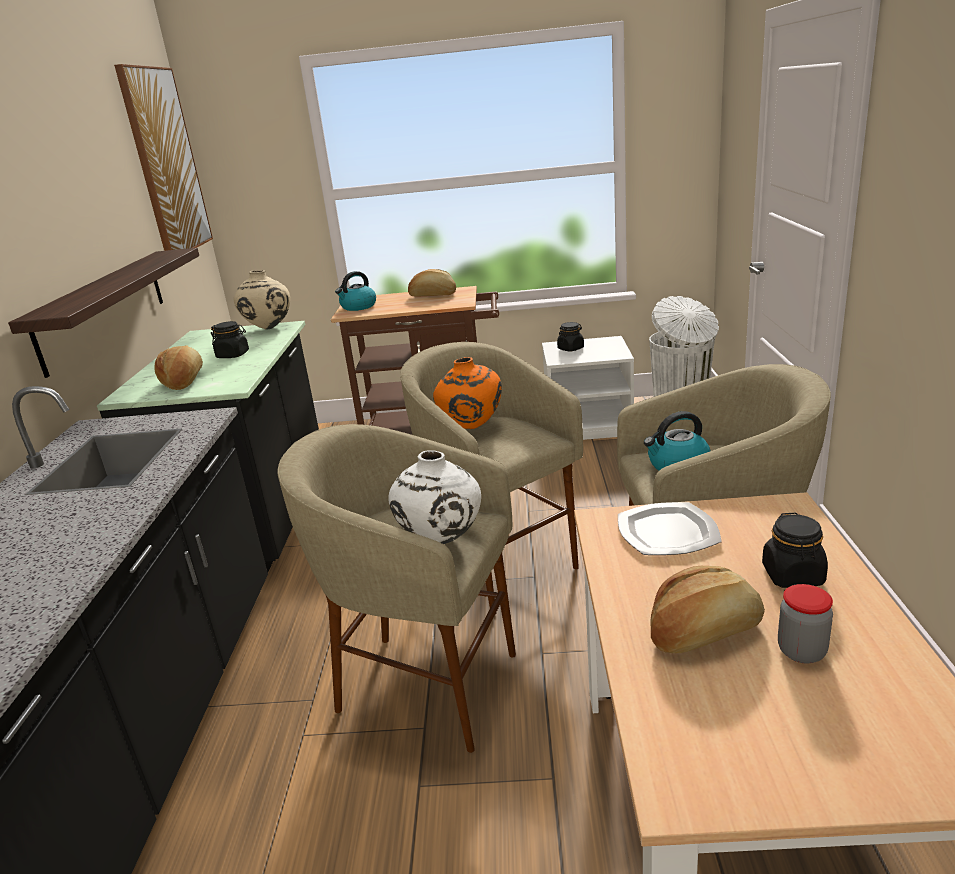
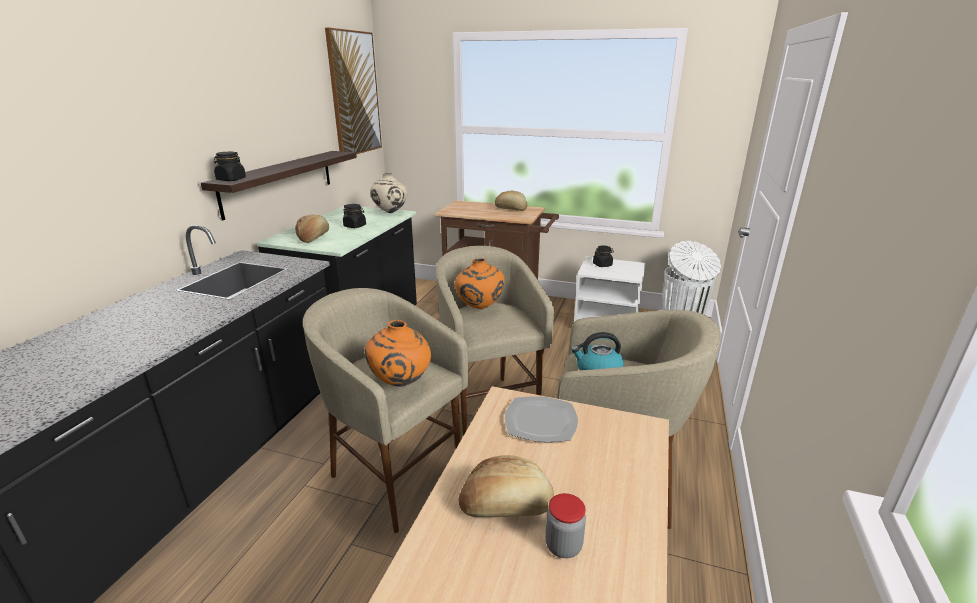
camera: 15 degrees right, 0 degrees up
(358, 307) = (458, 208): kettle -> none
(440, 540) = (400, 383): white vase -> orange vase
(793, 575) = (604, 483): black jar -> black jar (231, 179)

